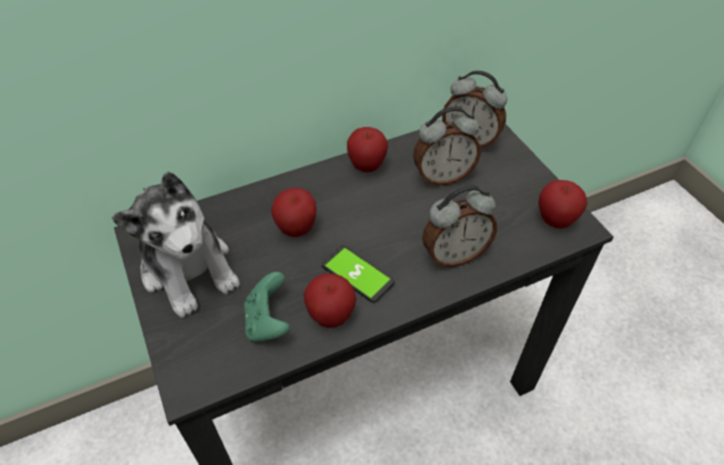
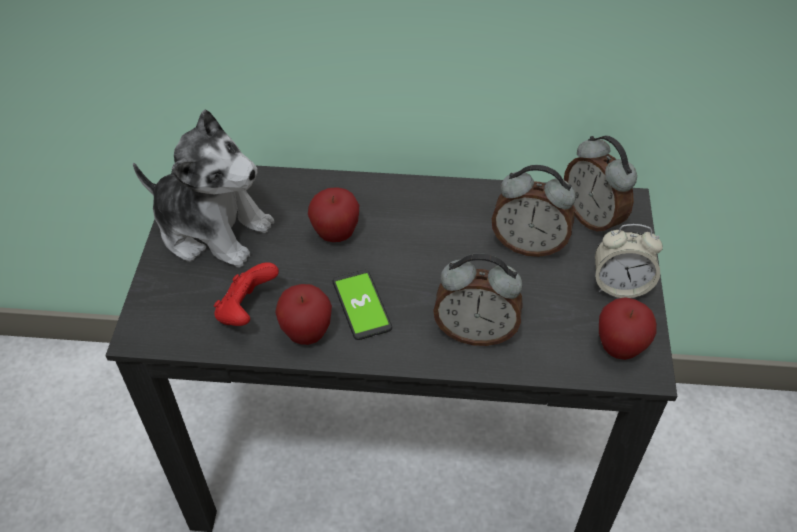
camera: 30 degrees right, 0 degrees up
(189, 269) = (212, 228): plush toy -> plush toy turned 60 degrees counterclockwise
(268, 322) = (246, 310): green game controller -> red game controller
(367, 166) = (454, 200): apple -> none
(522, 178) = (620, 285): none -> alarm clock

